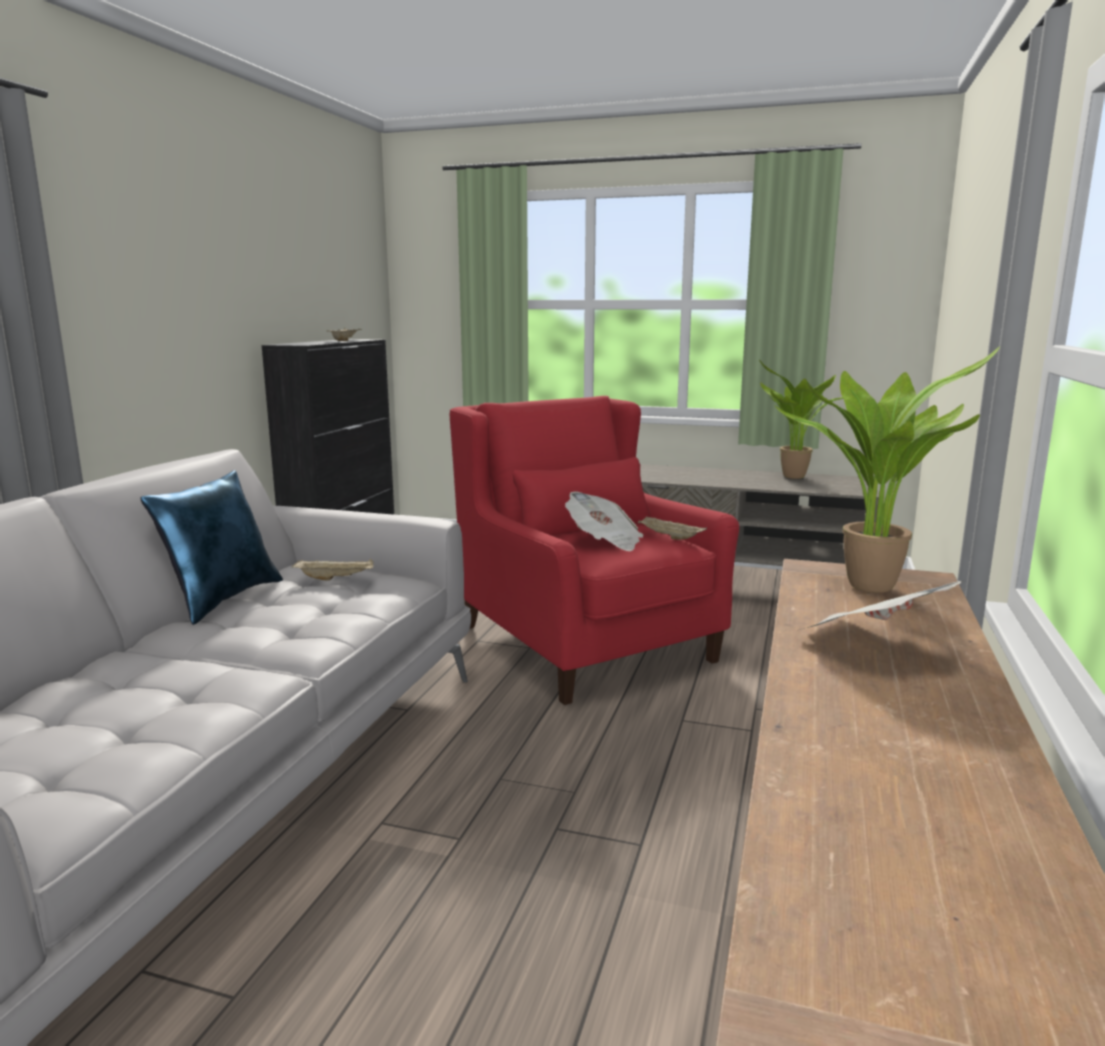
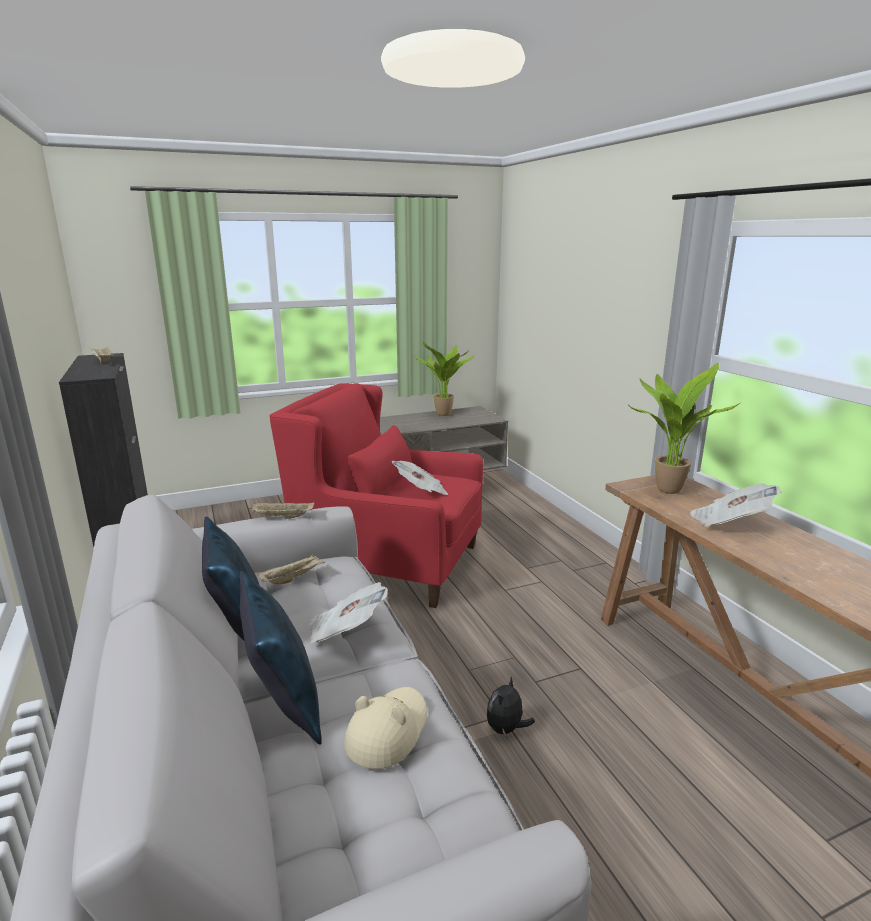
camera: 40 degrees left, 5 degrees up
(139, 660) = (283, 704): none -> blue pillow
(149, 711) = (387, 731): none -> beige hat
(287, 630) = (346, 631): none -> newspaper
(442, 854) = (506, 729): none -> plush toy
(669, 537) = (447, 477): beige tray -> beige tray (282, 517)

